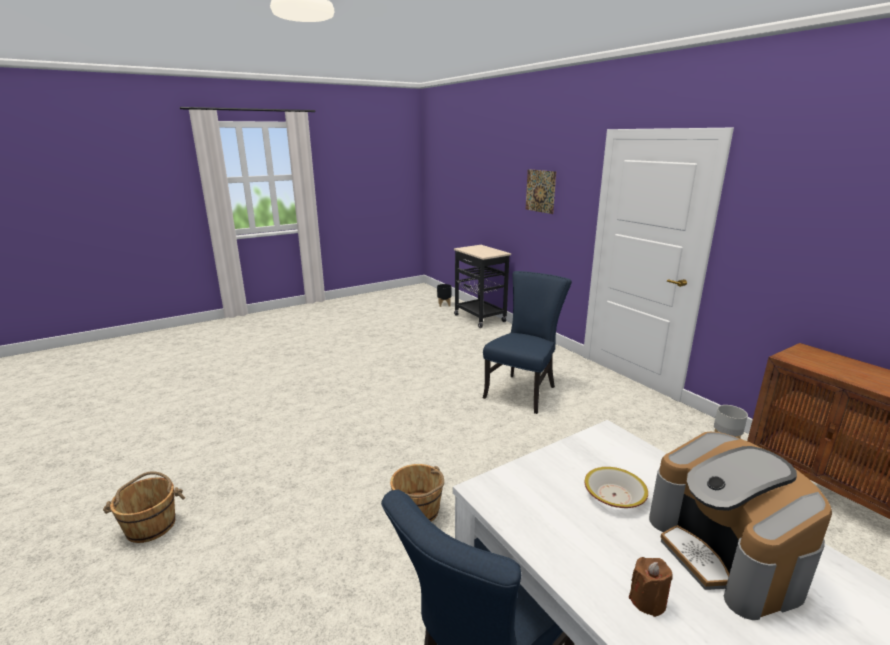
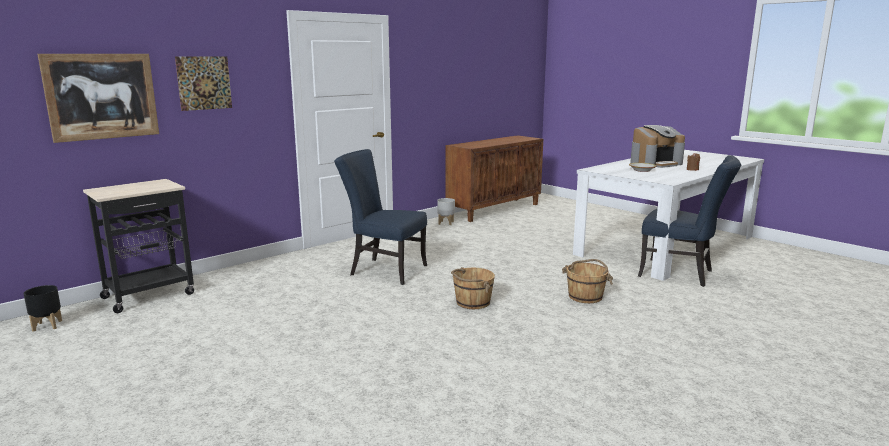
camera: 100 degrees left, 5 degrees down
(151, 525) = (721, 408): brown bucket -> brown bucket (472, 302)
(495, 191) = (102, 96): none -> picture

